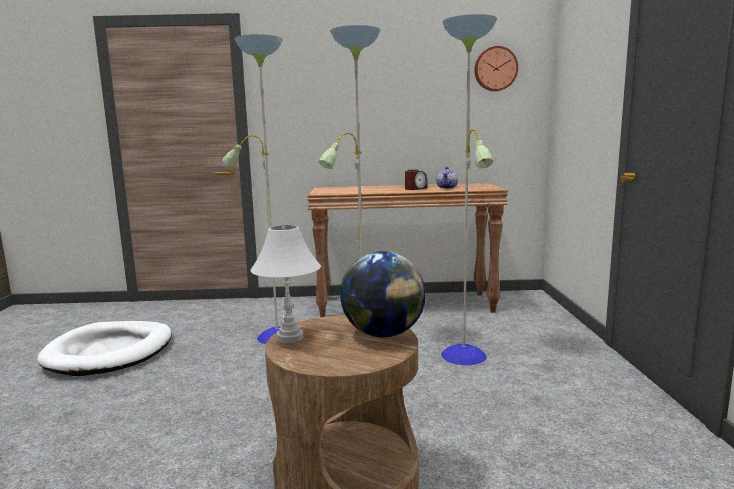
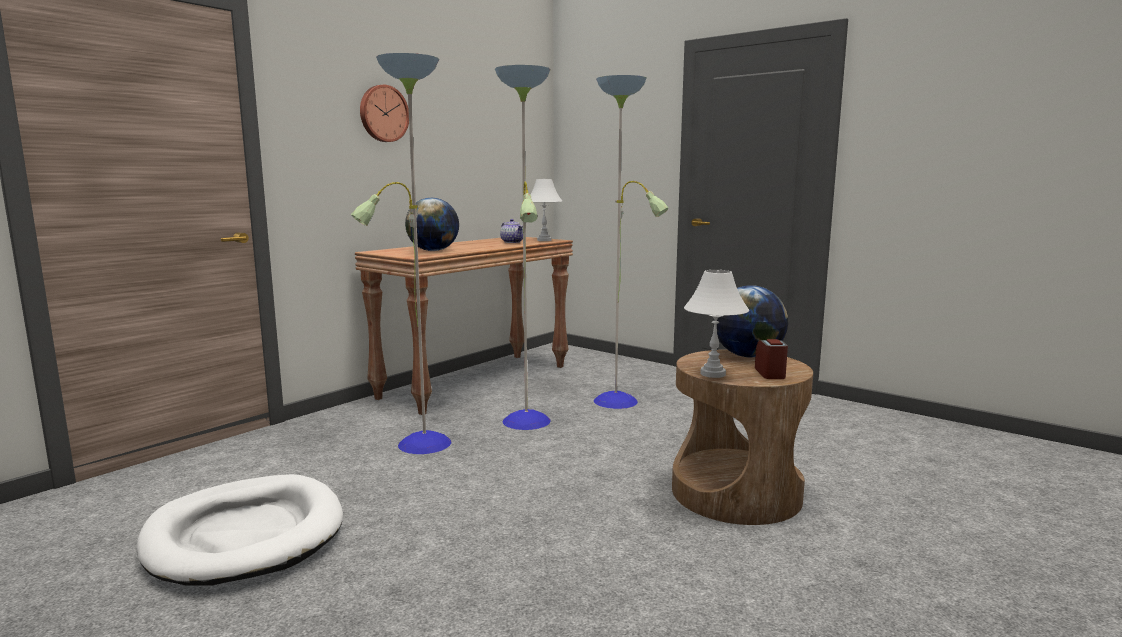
camera: 50 degrees left, 0 degrees up
(353, 190) = (433, 251): none -> globe
(415, 189) = (489, 245): alarm clock -> alarm clock (770, 373)
(480, 188) = (544, 240): none -> white table lamp
(495, 69) = (514, 115): wall clock -> wall clock (383, 113)

